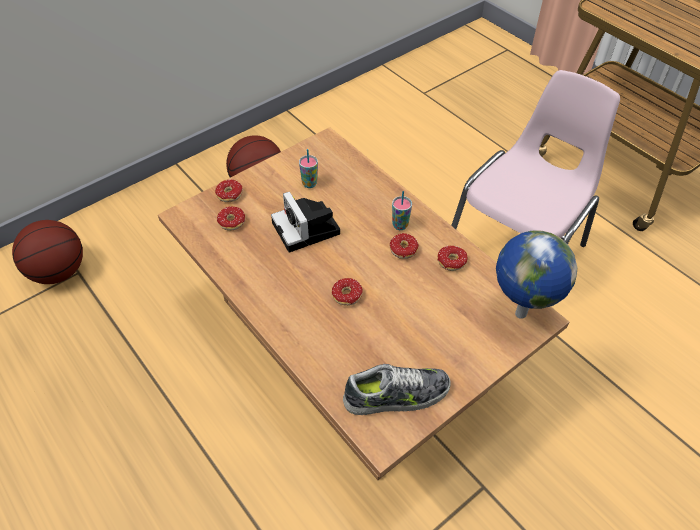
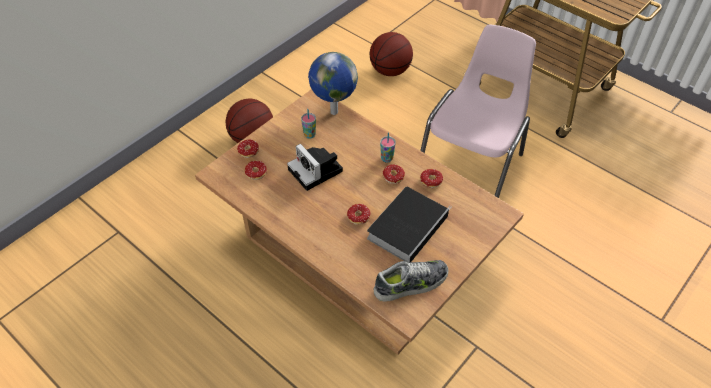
camera: 10 degrees left, 0 degrees up
(59, 272) = (101, 233): basketball -> basketball (390, 71)
(409, 316) = (408, 225): none -> book
(519, 313) = (487, 212): globe -> globe (333, 112)

